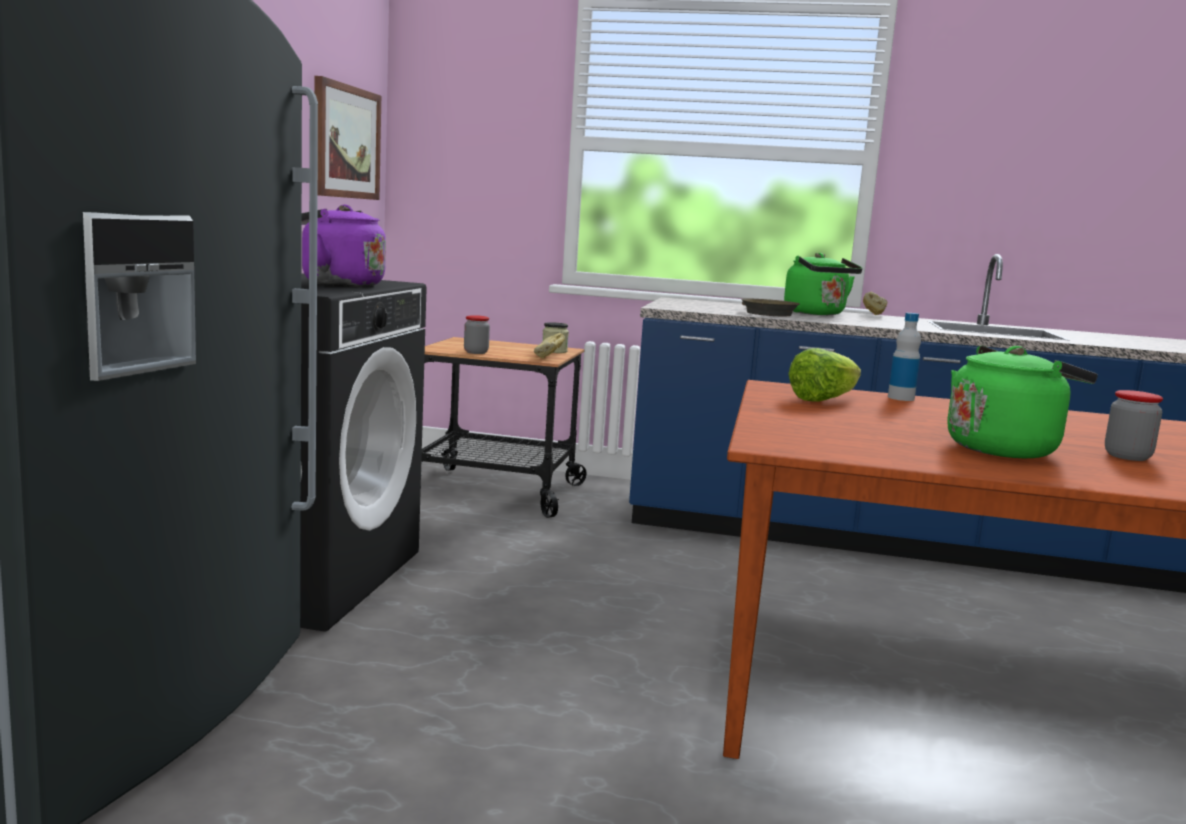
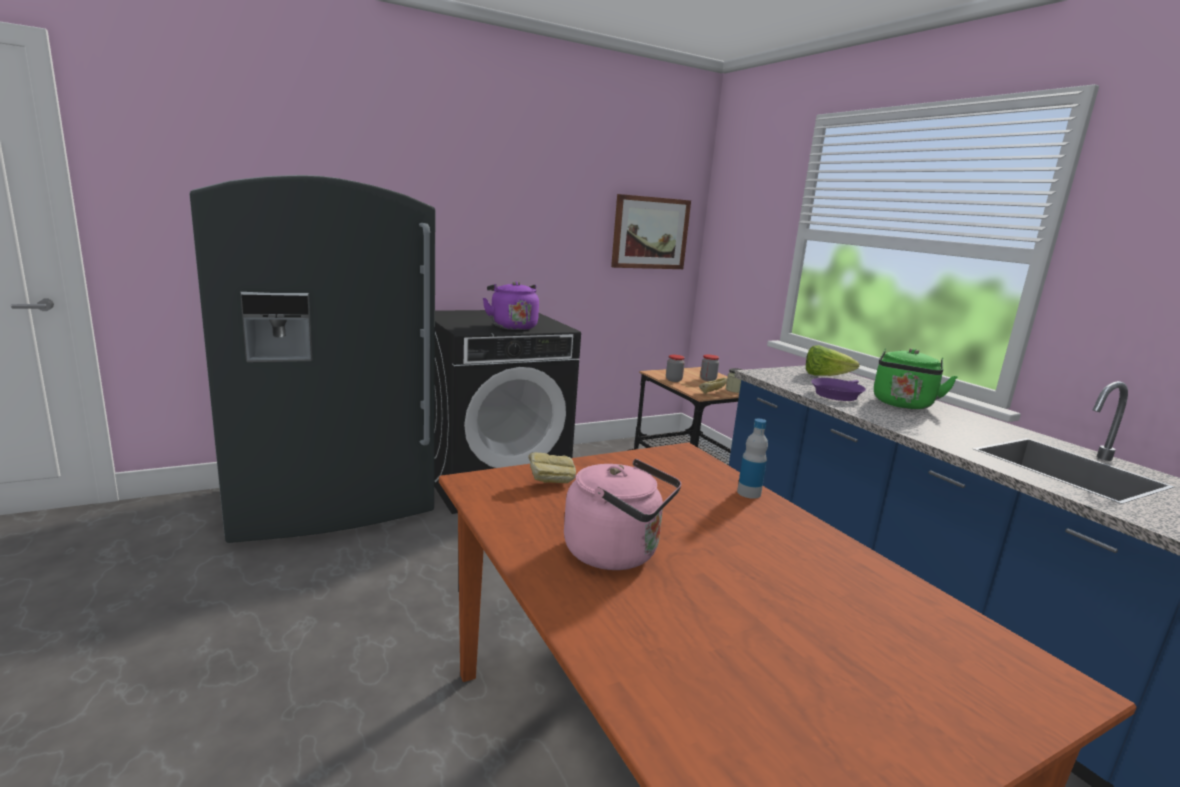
camera: 50 degrees right, 5 degrees up
(766, 313) = (837, 394): brown frying pan -> purple frying pan
(823, 400) = (667, 472): lettuce -> lettuce (825, 376)
(873, 315) = (975, 419): bread -> bread (550, 483)
(1005, 449) = (617, 553): green kettle -> pink kettle
(1127, 456) = (704, 610): jar -> jar (708, 379)

